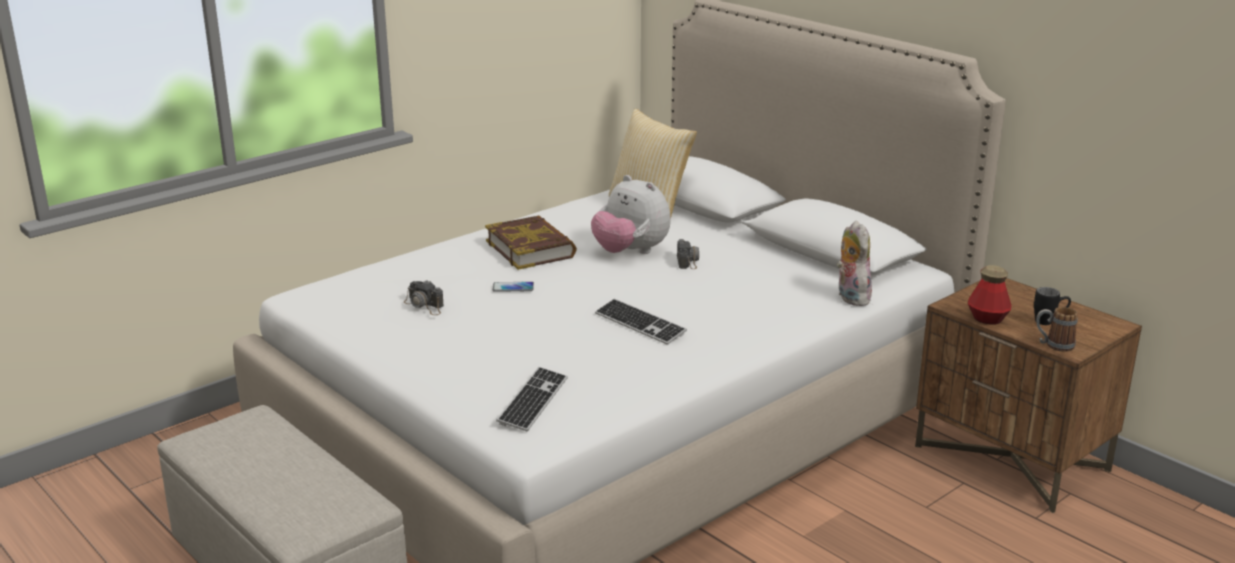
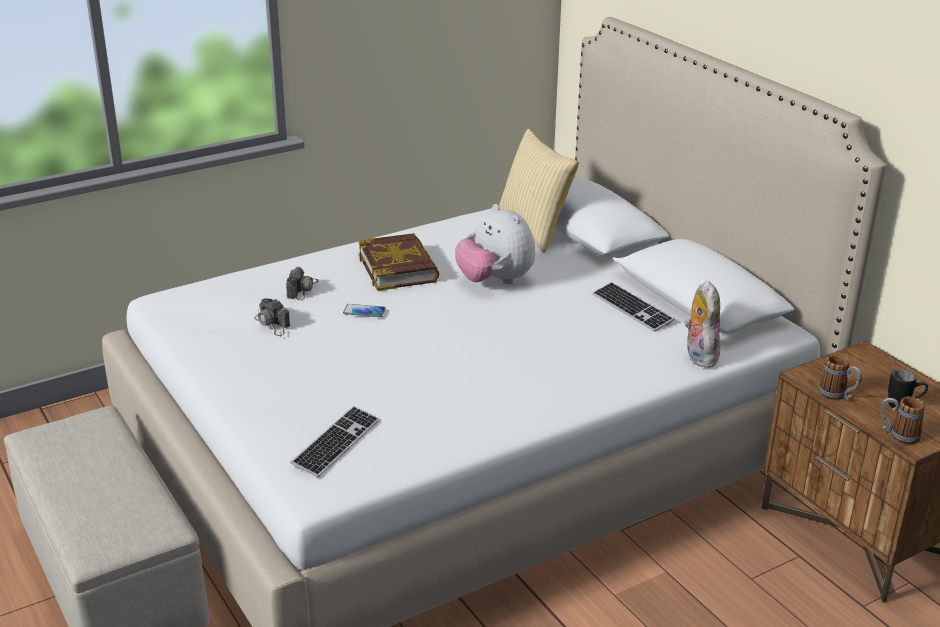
camera: 10 degrees right, 5 degrees up
(640, 324) = (473, 366): keyboard -> keyboard (632, 309)
(688, 260) = (549, 295): camera -> camera (302, 289)
(987, 319) = (837, 395): bottle -> mug

